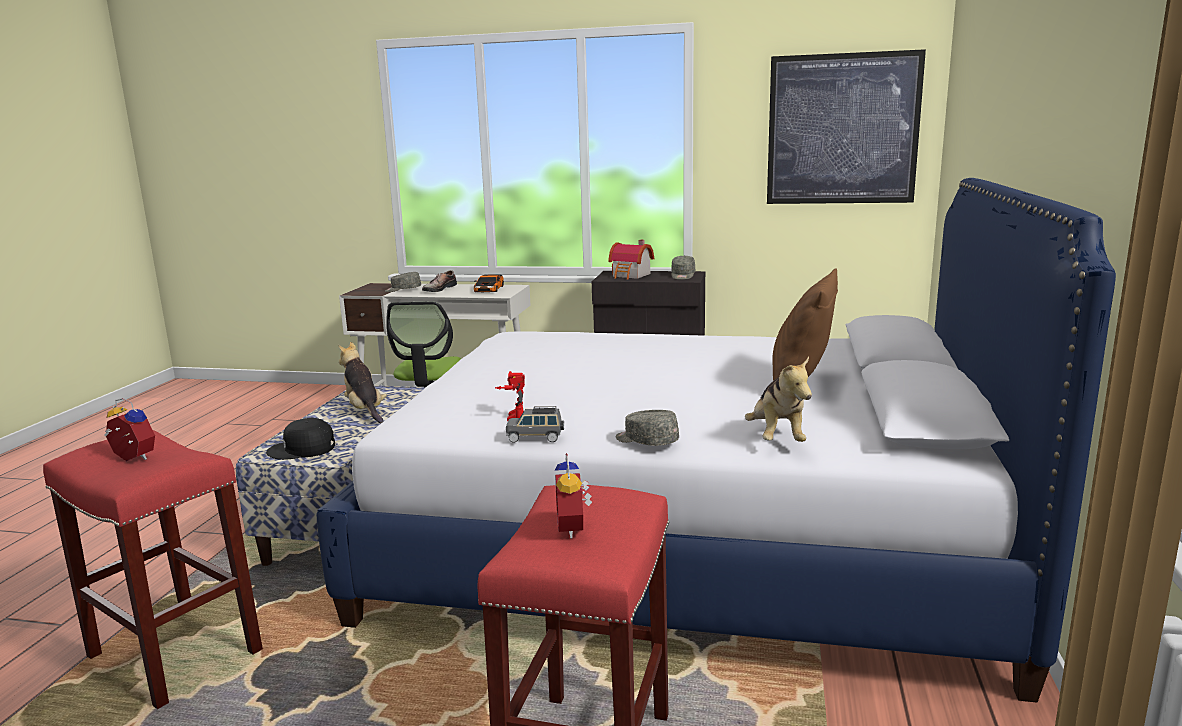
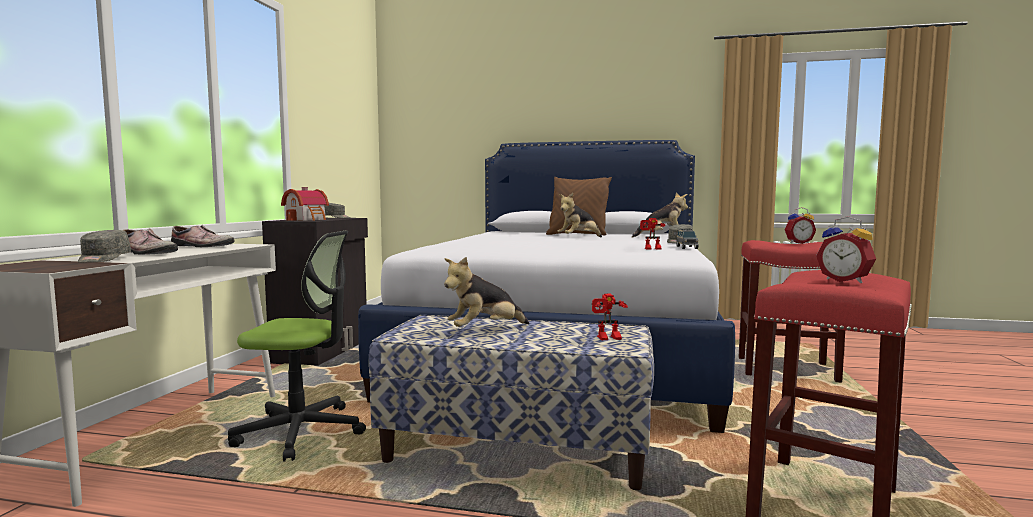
camera: 90 degrees left, 10 degrees down
(131, 459) = (845, 281): alarm clock -> alarm clock turned 60 degrees counterclockwise
(302, 449) = (608, 339): black cap -> toy robot
(489, 289) = (201, 246): toy car -> shoe
(719, 385) = (579, 238): none -> plush toy
(842, 129) = (350, 117): picture -> none

